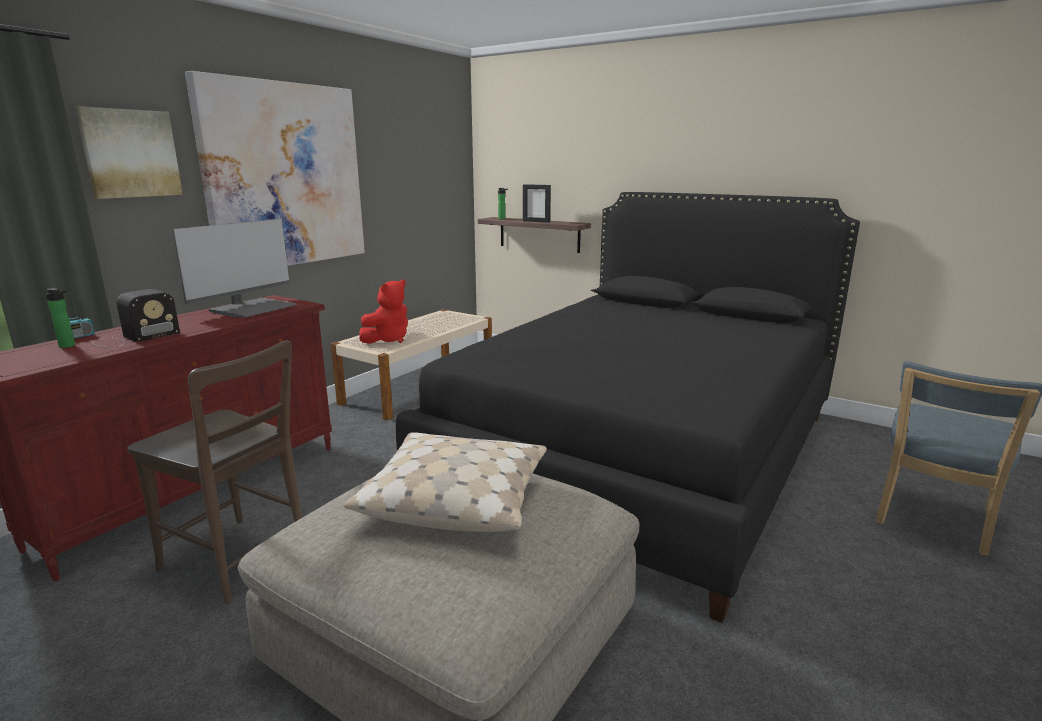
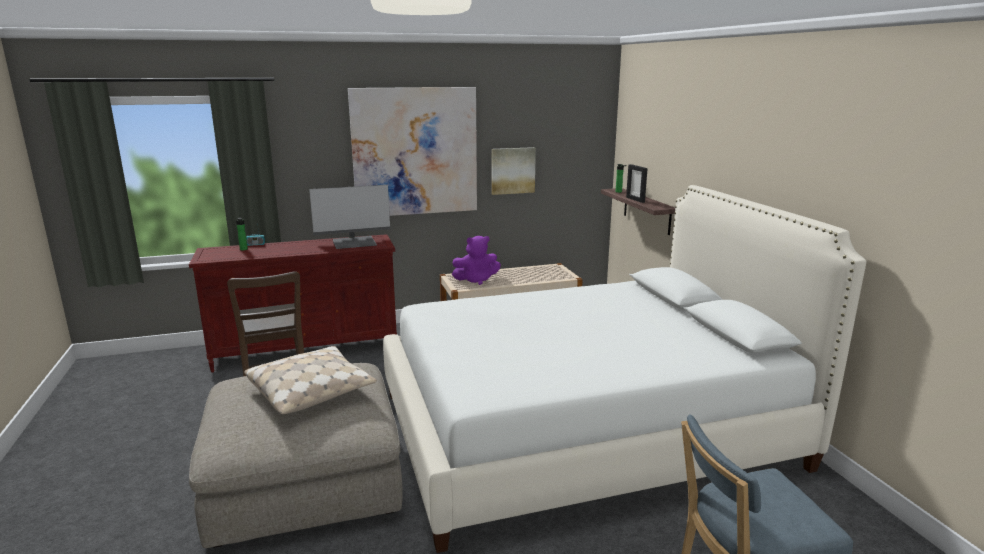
camera: 40 degrees right, 0 degrees up
(130, 153) = (308, 140): picture -> picture (512, 170)
(133, 338) = (272, 251): radio -> none
(388, 339) = (476, 280): red plush toy -> purple plush toy
(641, 452) = (584, 429): black bed -> white bed

